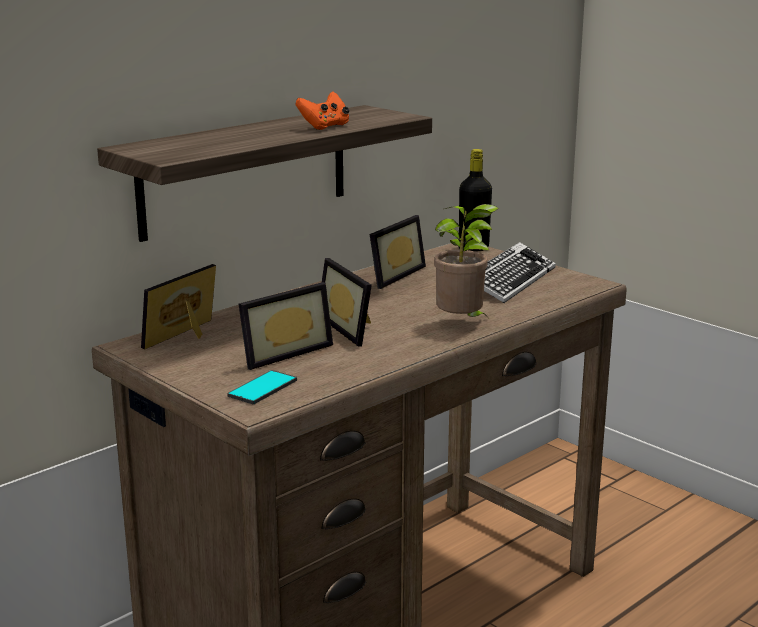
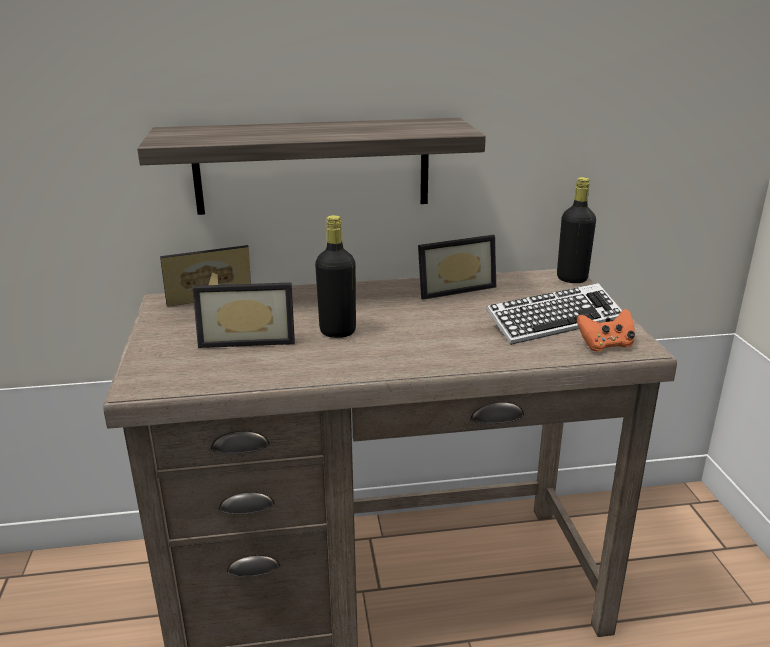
camera: 35 degrees right, 5 degrees up
(262, 388) = (177, 368): phone -> none
(325, 127) = (361, 132): orange game controller -> orange game controller (605, 345)
(352, 328) = (337, 332): picture frame -> black bottle
(462, 324) = (436, 356): potted plant -> none

